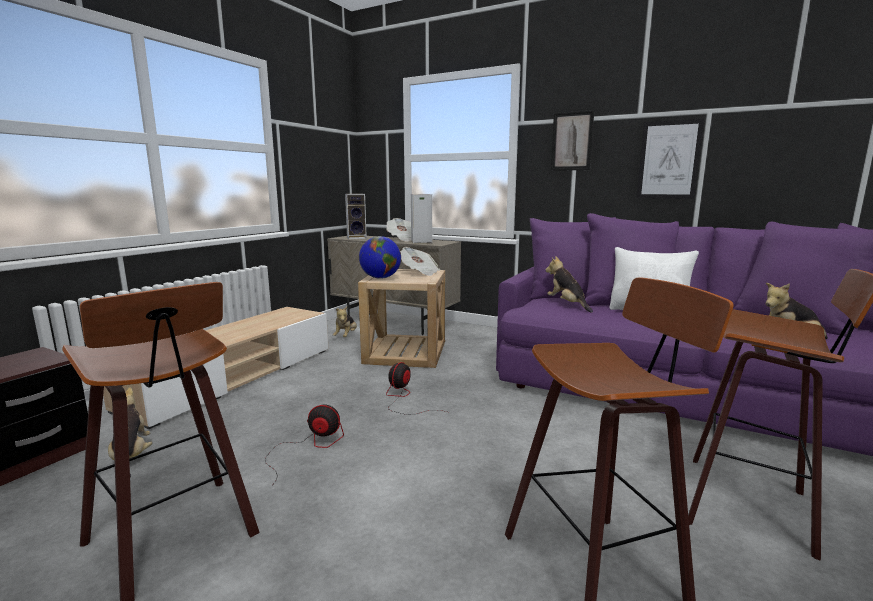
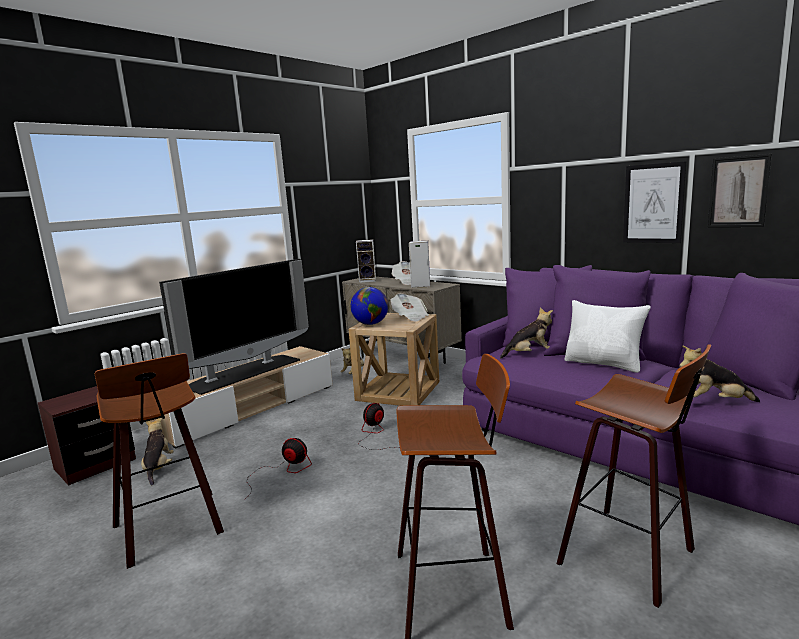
camera: 15 degrees right, 0 degrees up
(230, 334) = (244, 372): none -> television
(567, 305) = (529, 354): plush toy -> plush toy turned 90 degrees clockwise
(572, 141) = (559, 186): picture -> picture (738, 192)

